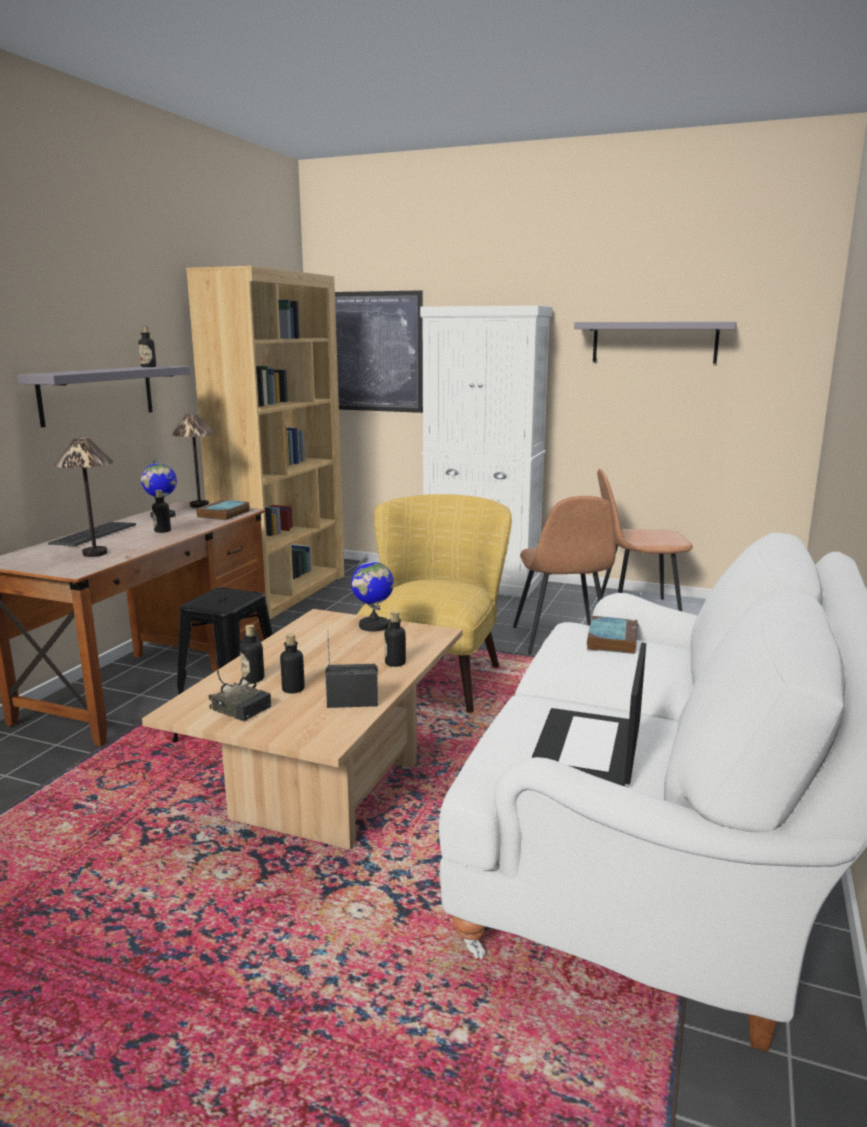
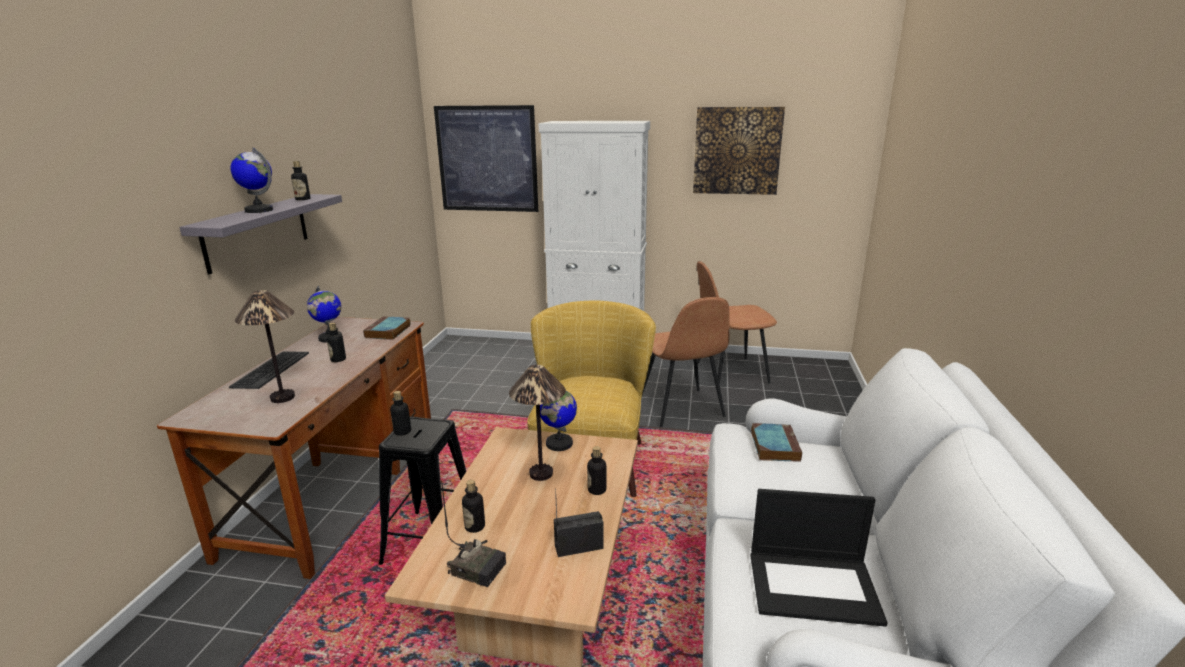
camera: 10 degrees left, 5 degrees up
(99, 370) = (259, 210): none -> globe
(200, 505) = (360, 321): table lamp -> table lamp (541, 474)
(284, 592) = (431, 378): brown bookcase -> none
(293, 689) = (517, 536): bottle -> bottle (402, 431)
(588, 748) = (814, 586): laptop -> laptop turned 90 degrees counterclockwise
(654, 342) = (737, 151): grey shelf -> picture

